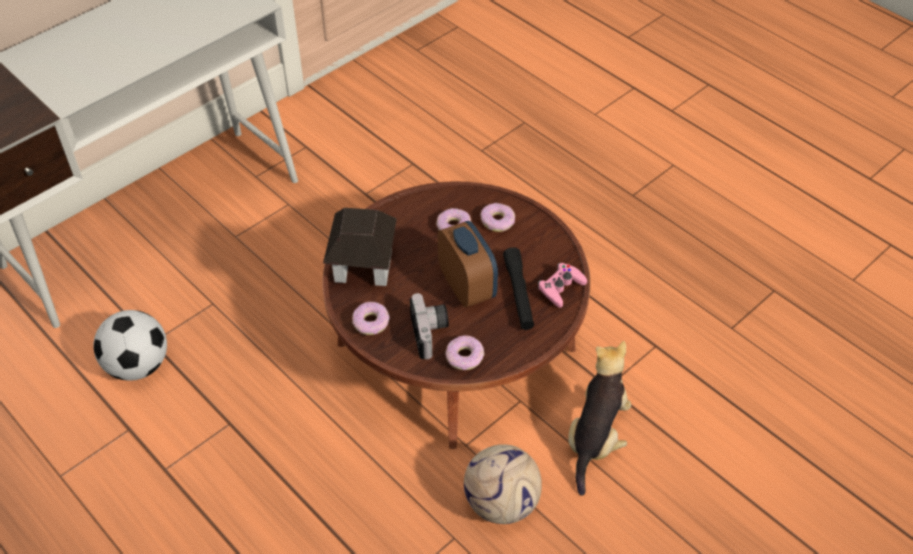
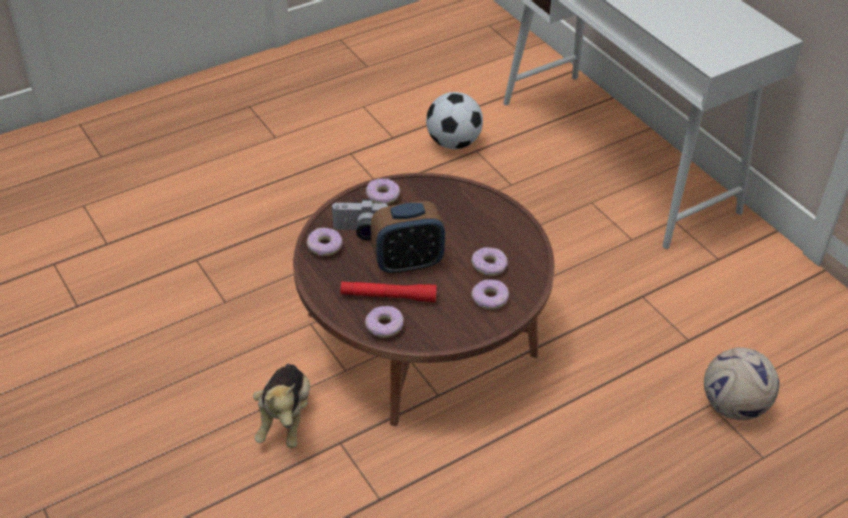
camera: 100 degrees right, 5 degrees down
(363, 266) = (450, 198): toy house -> none
(502, 503) = (243, 337): football -> football (732, 406)
(518, 294) = (388, 296): black flashlight -> red flashlight
(561, 288) = (384, 326): pink game controller -> donut
(596, 437) = (285, 418): plush toy -> plush toy turned 60 degrees clockwise

